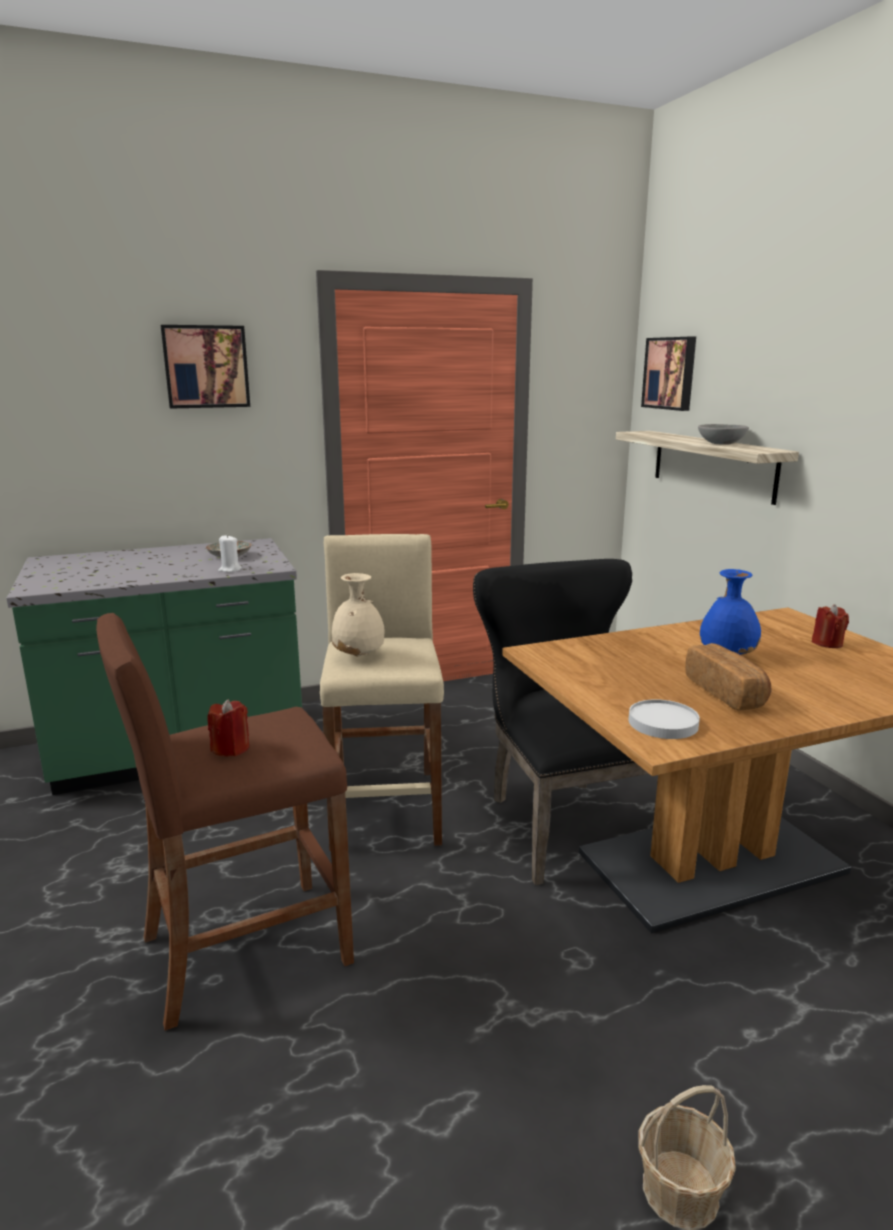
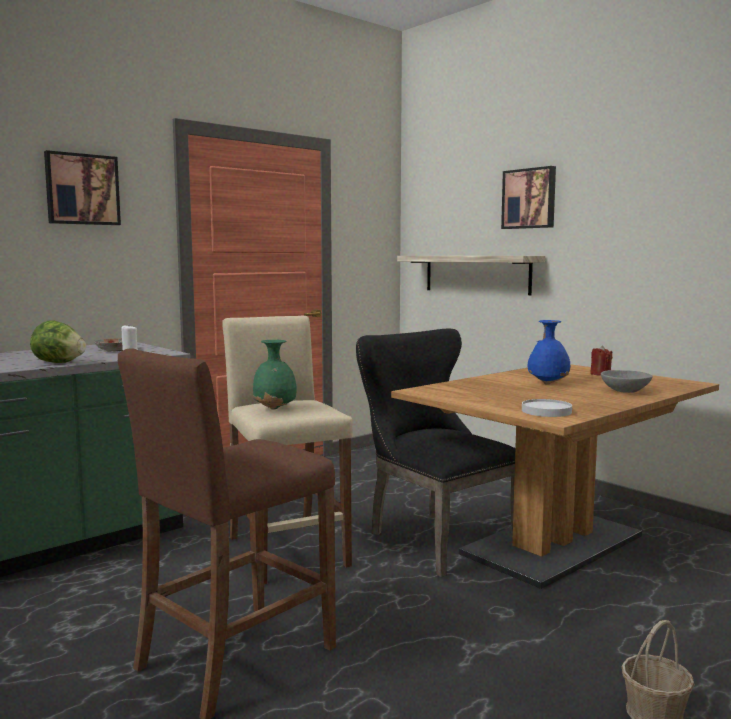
camera: 20 degrees left, 10 degrees down
(148, 577) = (58, 362): none -> lettuce
(231, 748) = (238, 459): red candle -> none
(359, 656) = (275, 409): beige vase -> green vase
(670, 373) = (433, 212): picture -> picture (529, 198)
(721, 443) = (487, 255): grey bowl -> grey bowl (625, 391)
(726, 693) = (568, 397): bread -> none

